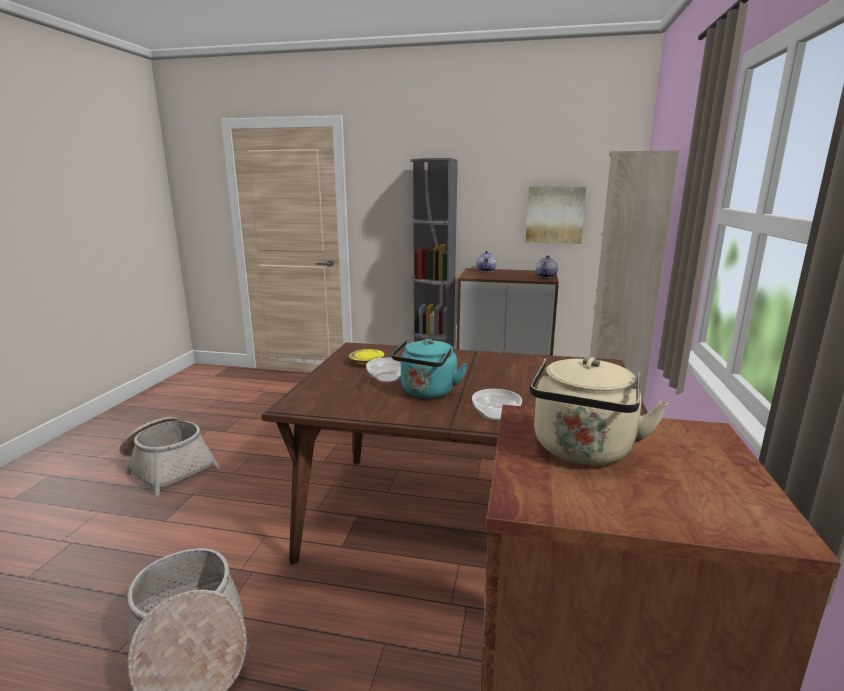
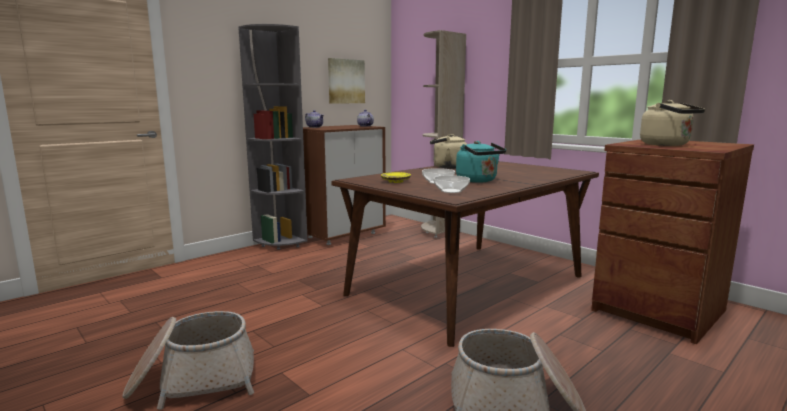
camera: 55 degrees left, 5 degrees down
(495, 414) = (529, 178): bowl -> bowl (450, 191)
(505, 359) = (447, 167): none -> beige kettle

